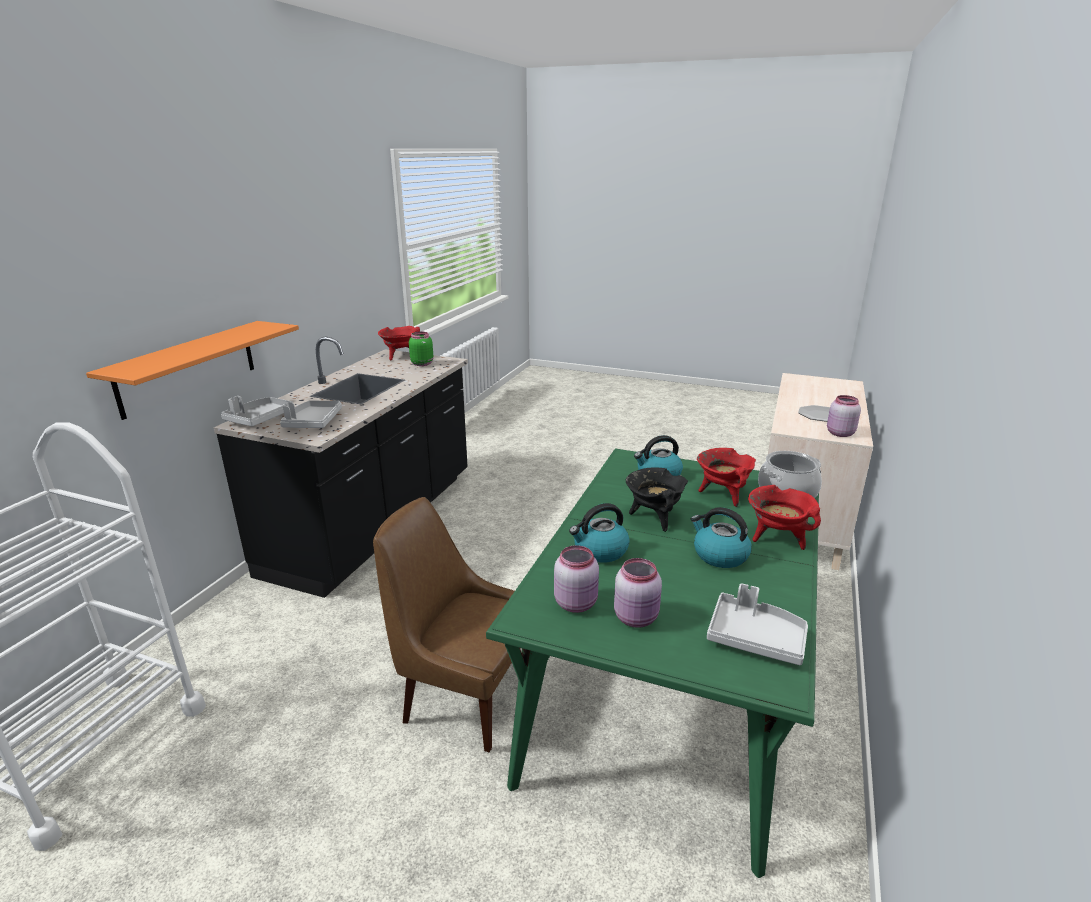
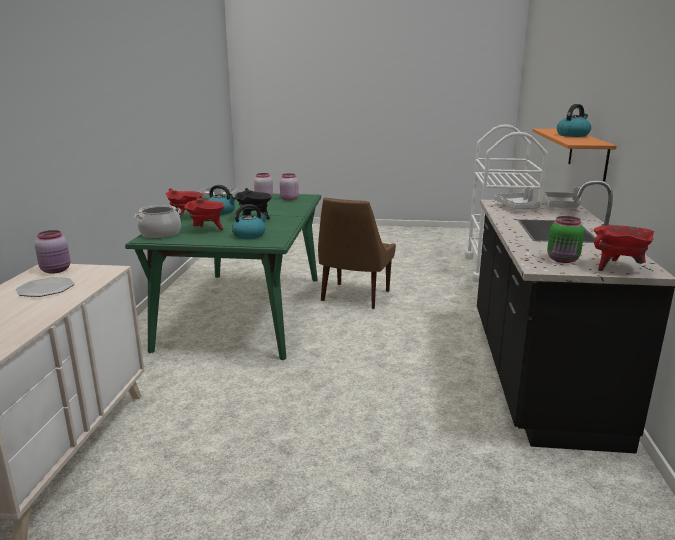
camera: 165 degrees right, 5 degrees down
(465, 696) = (354, 297): brown chair -> brown chair turned 105 degrees clockwise
(600, 551) = (283, 209): kettle -> kettle (572, 135)

